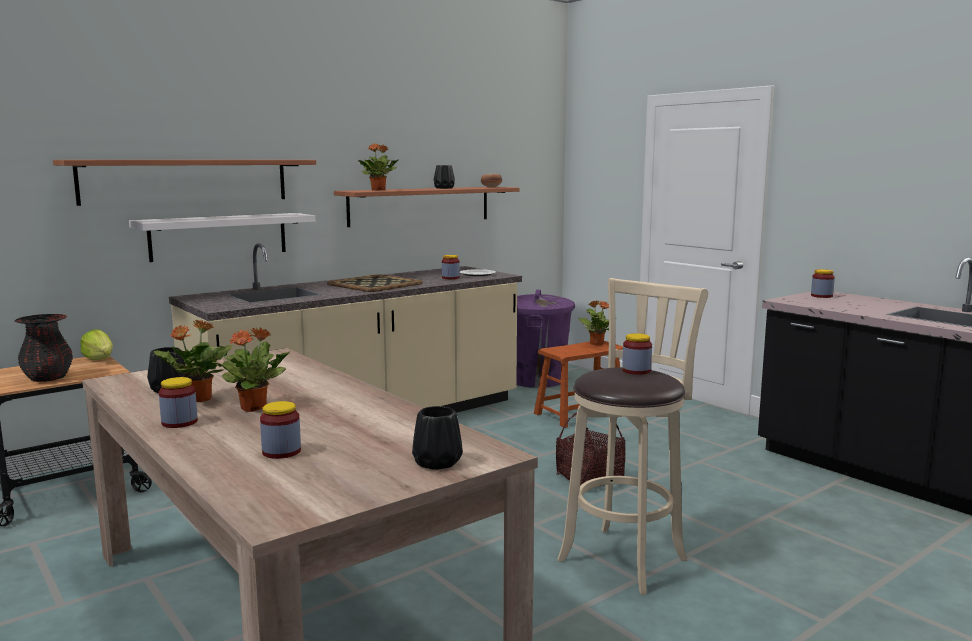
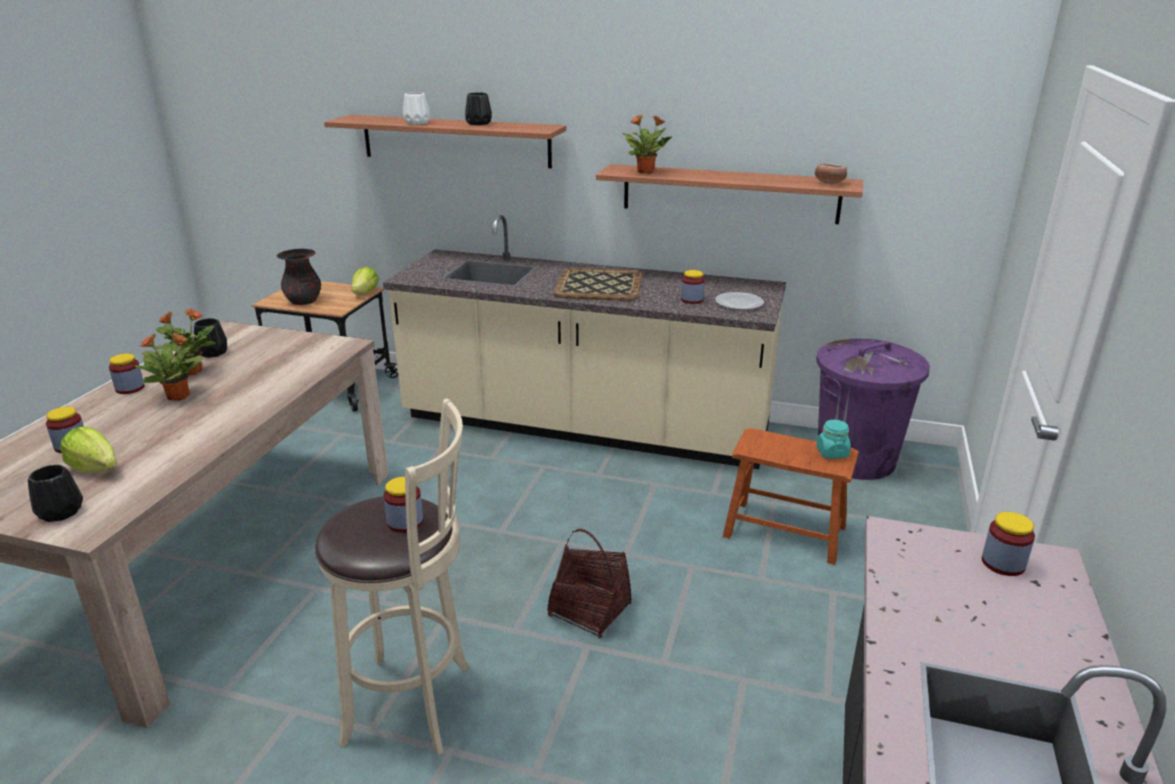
camera: 55 degrees right, 15 degrees up
(170, 159) = (417, 123): none -> white vase
(219, 236) = (485, 199): white shelf -> none
(362, 445) = (96, 468): none -> lettuce
(444, 188) = (750, 177): black vase -> black vase (478, 123)
(596, 343) = (832, 453): potted plant -> turquoise jar

